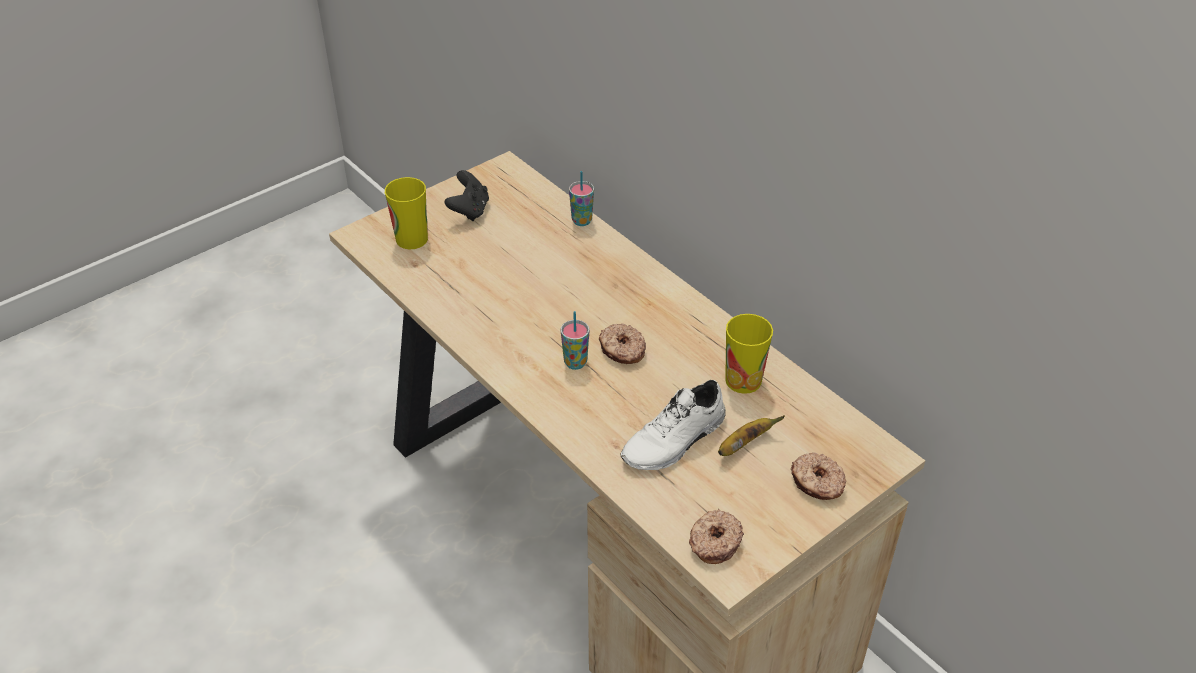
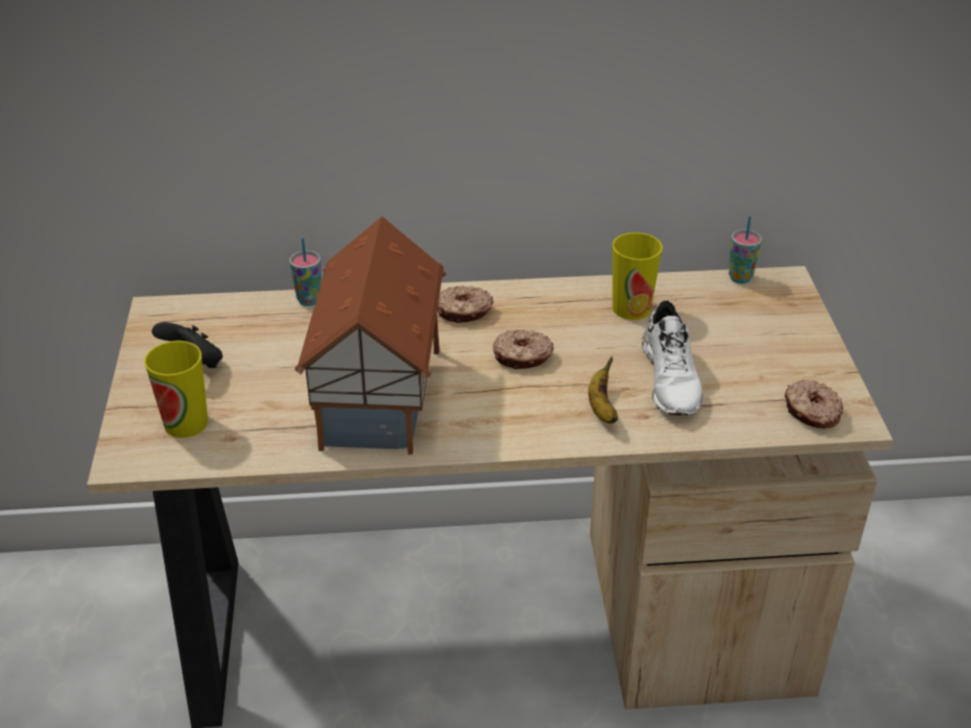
camera: 55 degrees left, 5 degrees down
(512, 307) = (383, 398): none -> toy house
(575, 363) = (509, 392): cup -> cup (740, 278)
(744, 444) = (709, 343): banana -> banana (601, 407)
(817, 483) = (787, 327): donut -> donut (464, 312)

